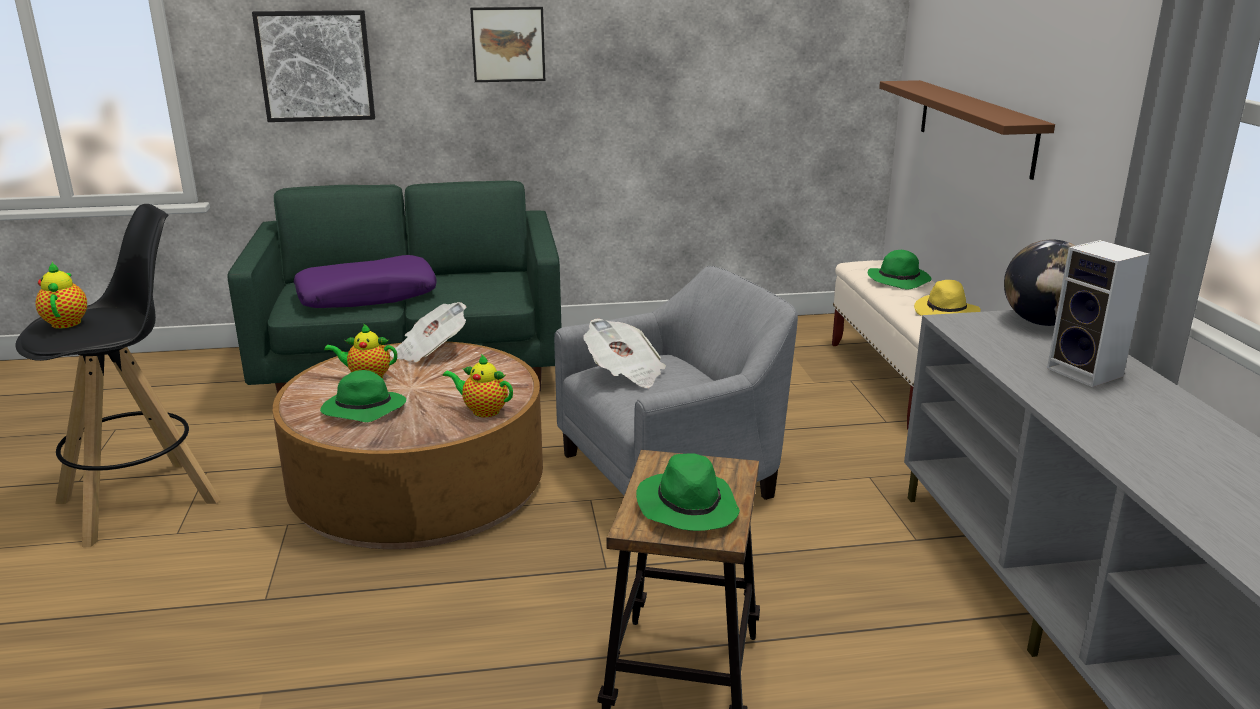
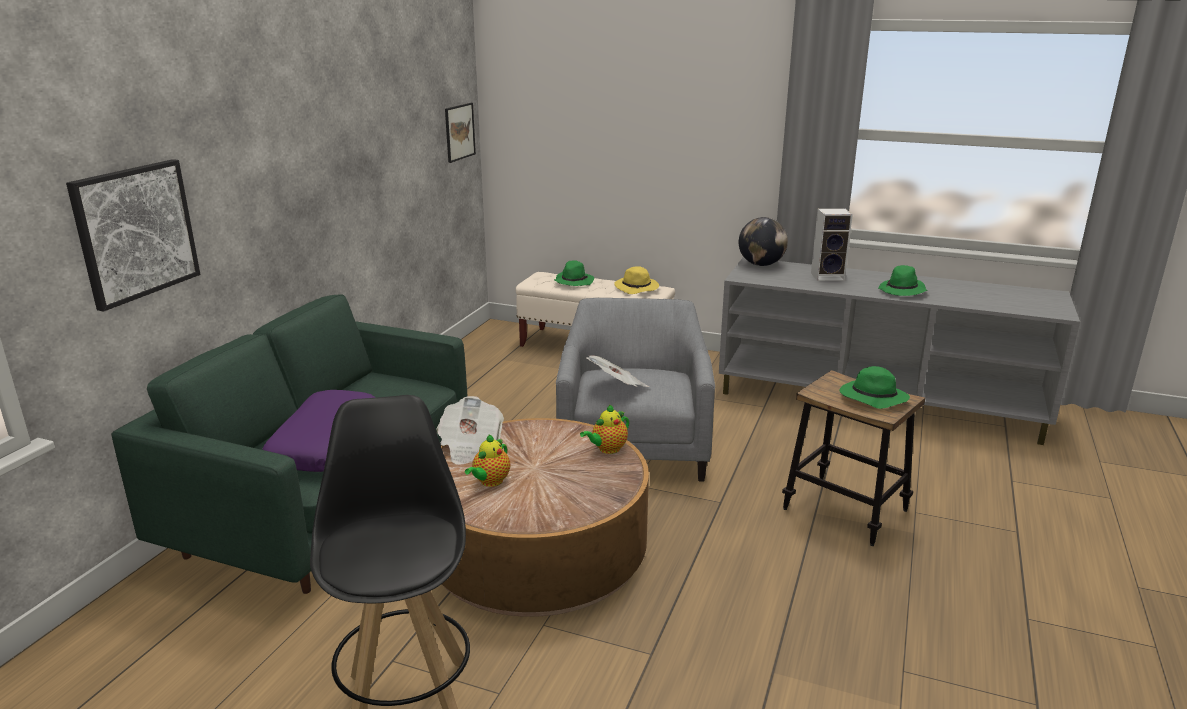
camera: 60 degrees left, 0 degrees up
(67, 322) = (367, 555): teapot -> none
(362, 410) = (554, 494): green hat -> green hat (902, 291)
(508, 44) = (284, 170): picture -> picture (459, 132)
(975, 126) = (596, 168): brown shelf -> none

